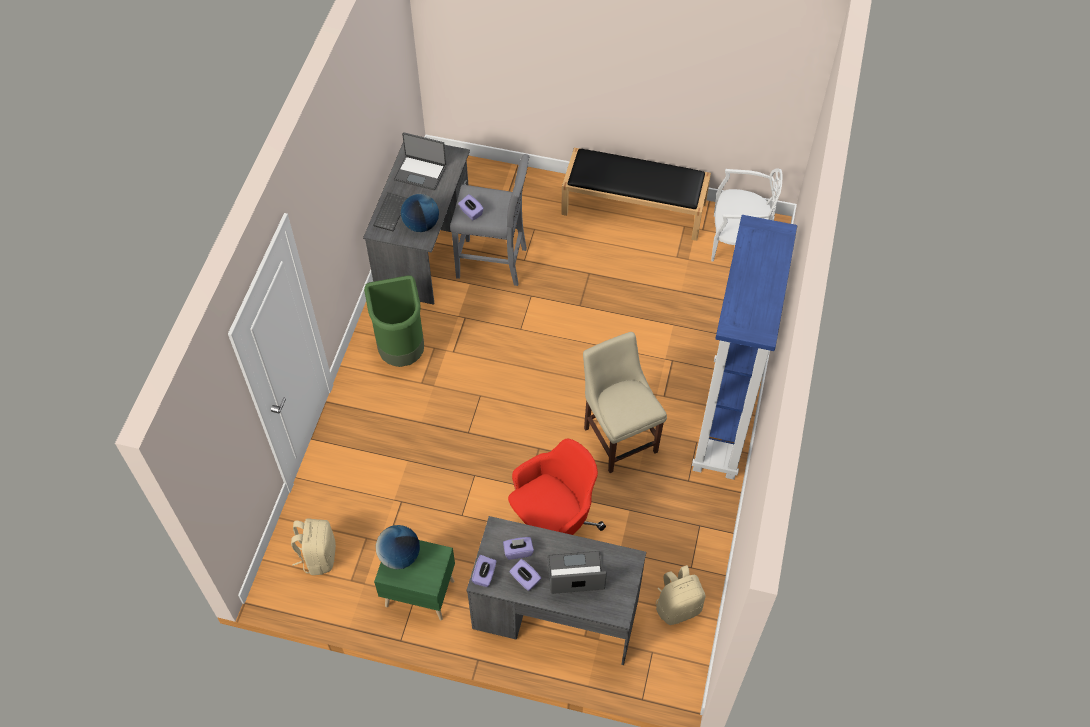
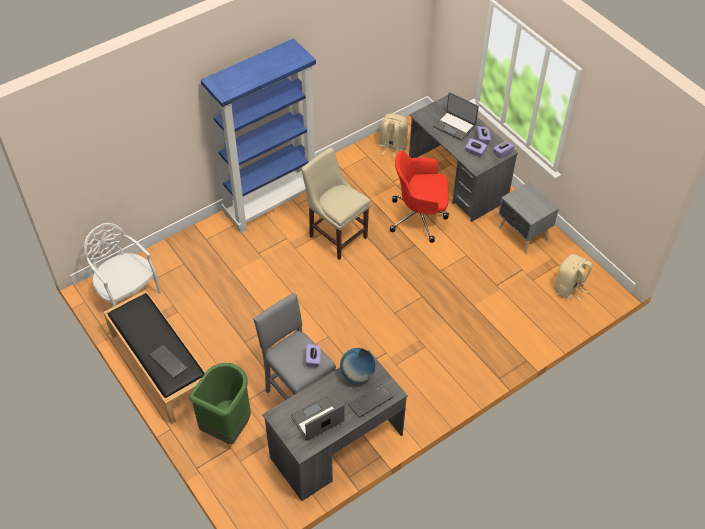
camera: 140 degrees left, 5 degrees down
(399, 556) = (534, 211): globe -> none
(402, 350) = (419, 378): green trash can -> green trash can (227, 426)
(419, 592) = (522, 235): green nightstand -> grey nightstand
(420, 172) = (317, 420): laptop -> laptop turned 90 degrees counterclockwise
(606, 168) = (167, 362): none -> keyboard
(619, 436) = (336, 235): beige chair -> beige chair turned 120 degrees clockwise

